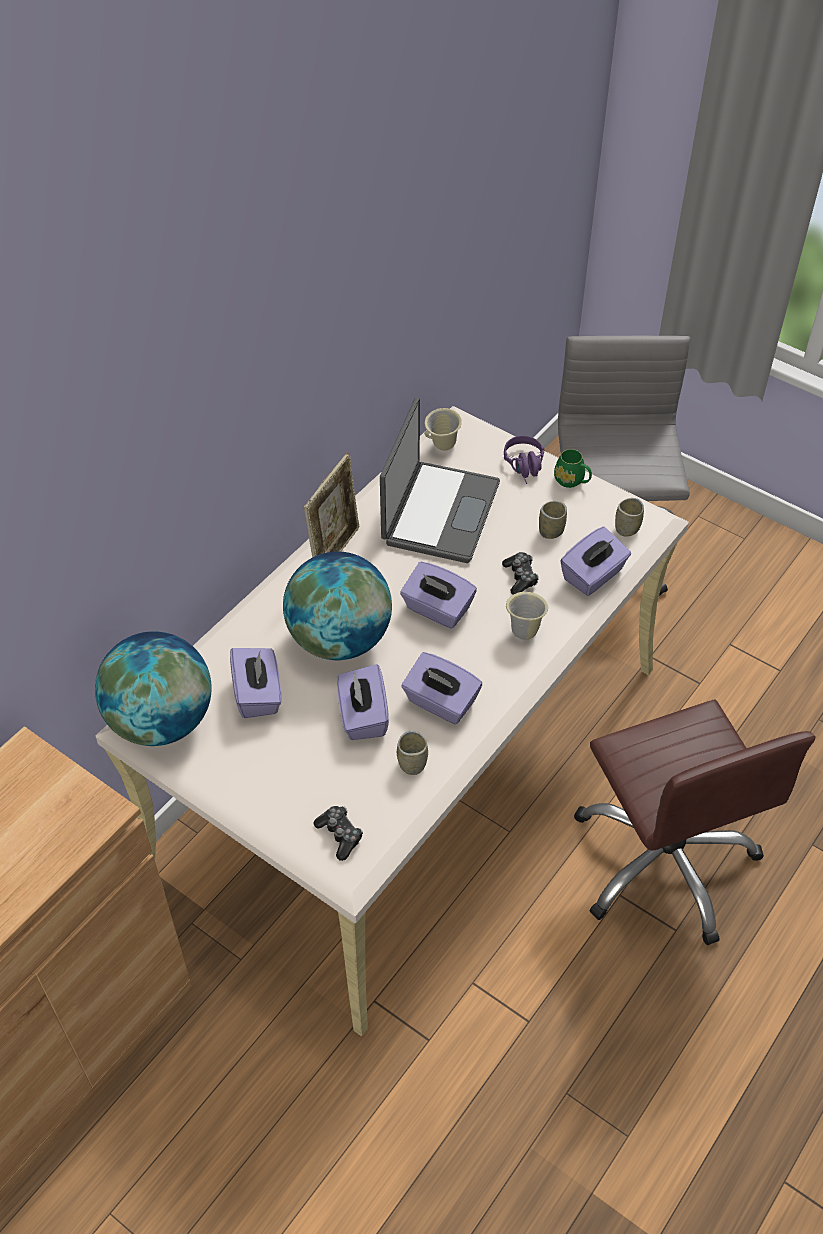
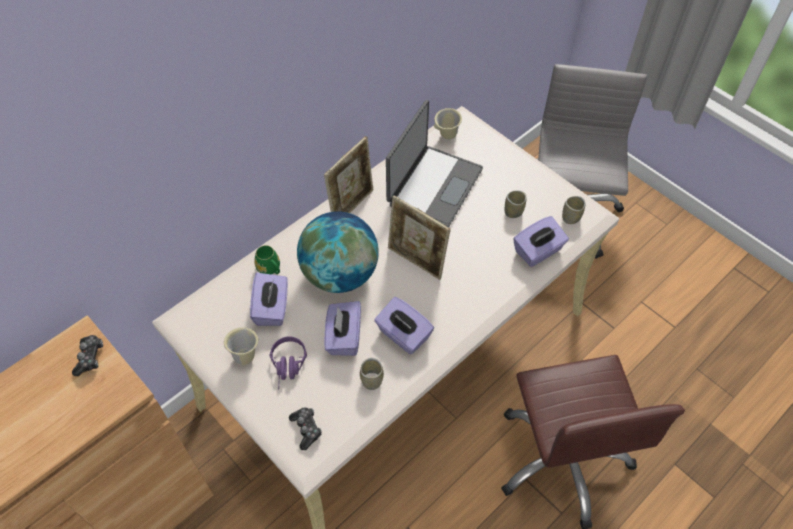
camera: 10 degrees right, 5 degrees up
(162, 721) = (199, 319): globe -> none
(437, 609) = (416, 261): purple tissue box -> picture frame
(520, 577) = (483, 245): game controller -> game controller (90, 357)
(524, 630) = (477, 287): beige mug -> beige mug (246, 355)
(526, 468) = (504, 160): purple headphones -> purple headphones (289, 367)
(572, 481) = (537, 175): green mug -> green mug (270, 269)

